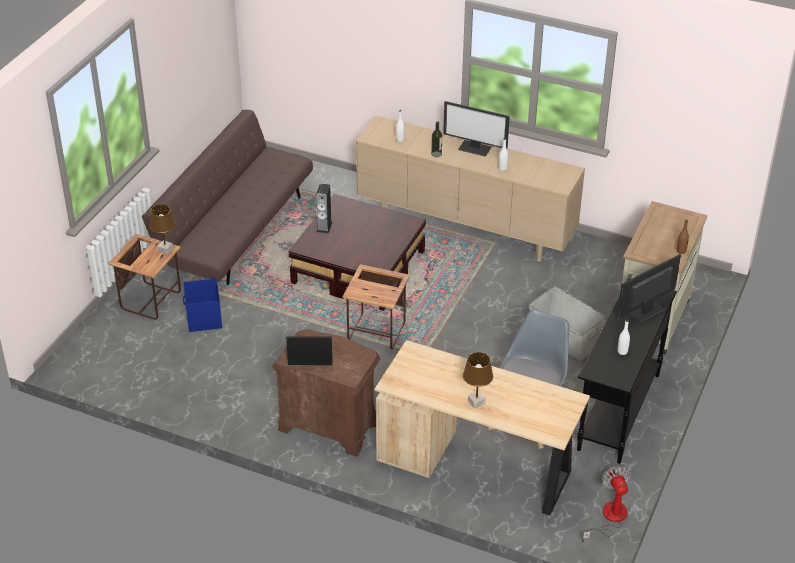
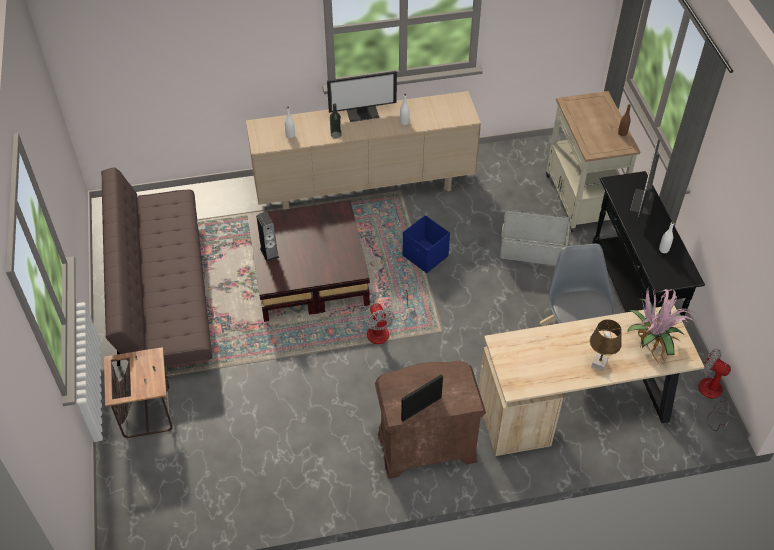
camera: 35 degrees left, 10 degrees up
(165, 250) = (151, 359): brown table lamp -> none
(204, 319) = (216, 403): blue storage box -> blue storage box (425, 256)
(377, 332) = (383, 329): side table -> fan
(537, 410) = (651, 343): none -> potted plant

